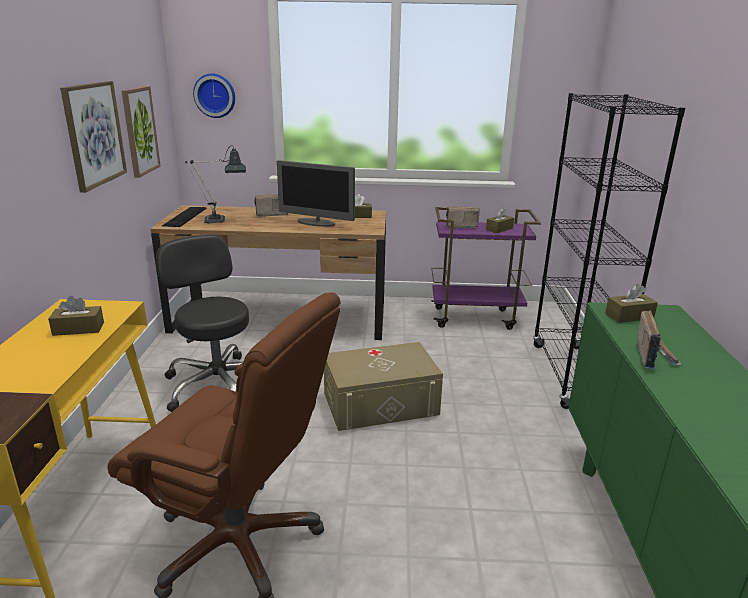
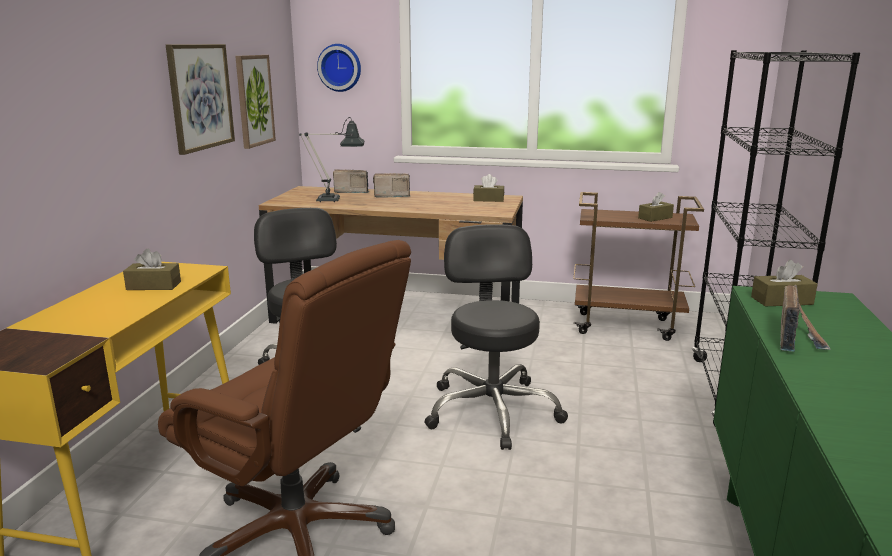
camera: 10 degrees right, 5 degrees down
(185, 217) = (298, 196): keyboard -> none
(316, 223) = (438, 204): monitor -> none
(380, 403) = (491, 407): beige storage box -> black office chair
(460, 226) = (608, 214): radio -> radio (351, 192)
(476, 318) = (628, 327): purple cart -> brown cart

